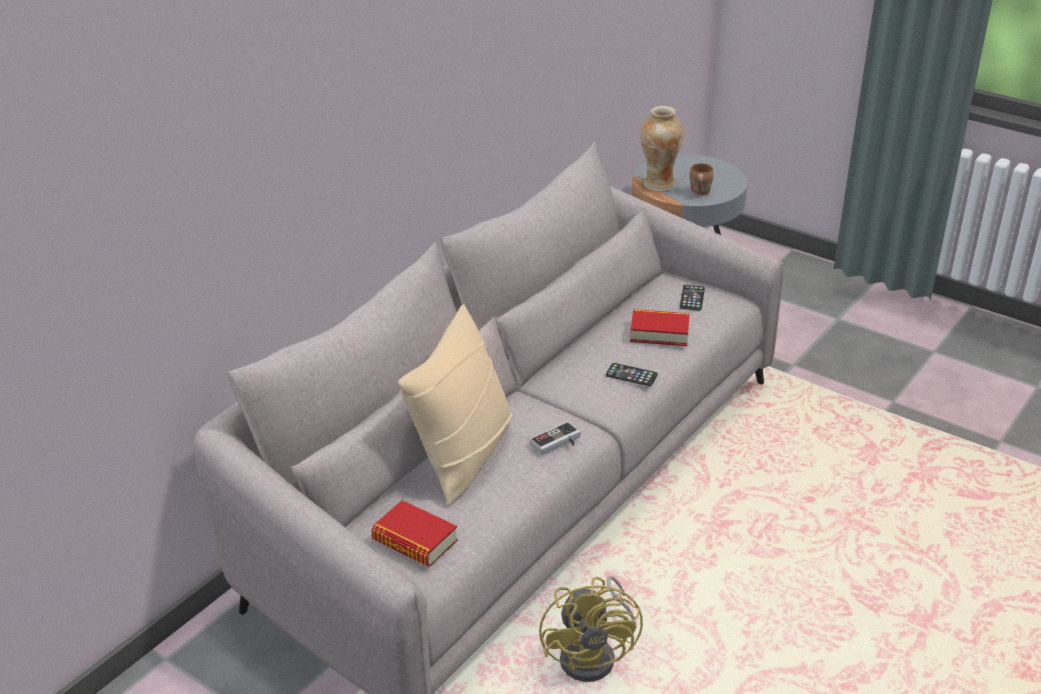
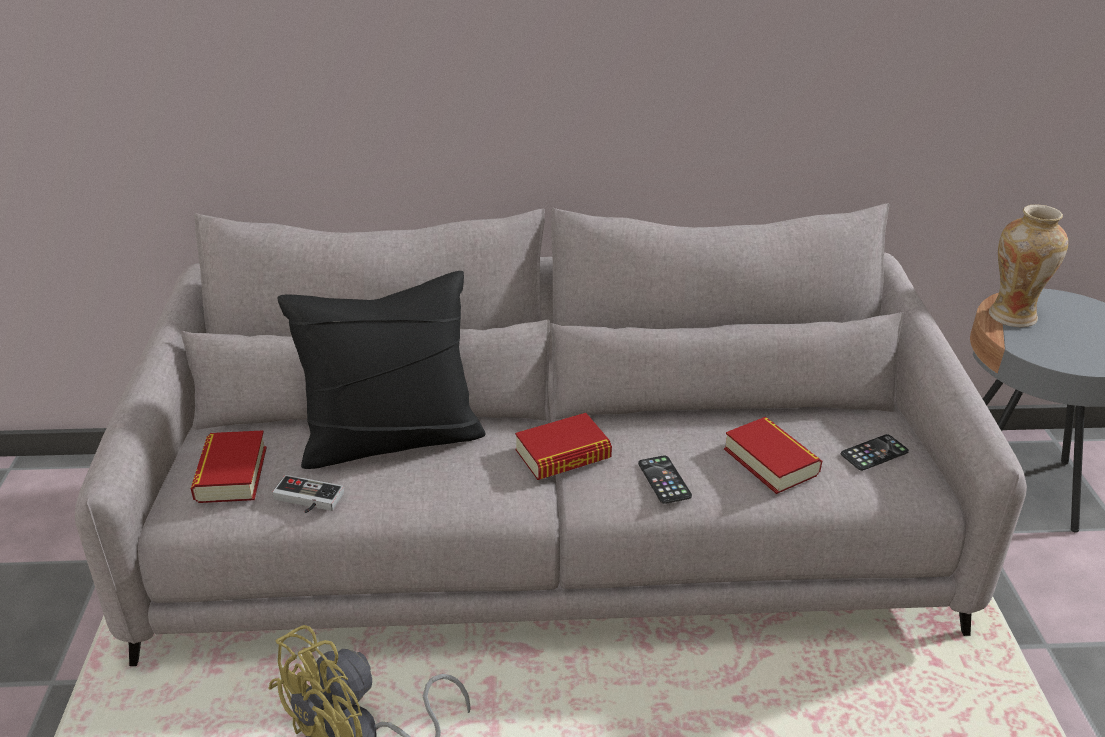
camera: 50 degrees right, 0 degrees up
(463, 456) = (391, 438): beige pillow -> black pillow
(558, 443) = (480, 488): game controller -> game controller (306, 500)
(564, 398) = (563, 455): none -> book
(699, 192) = (1050, 347): brown mug -> none

